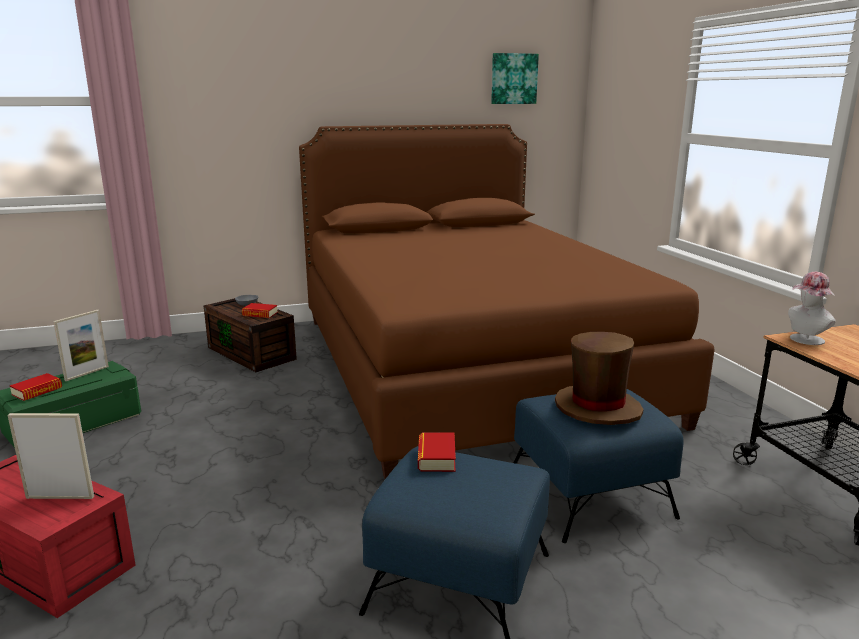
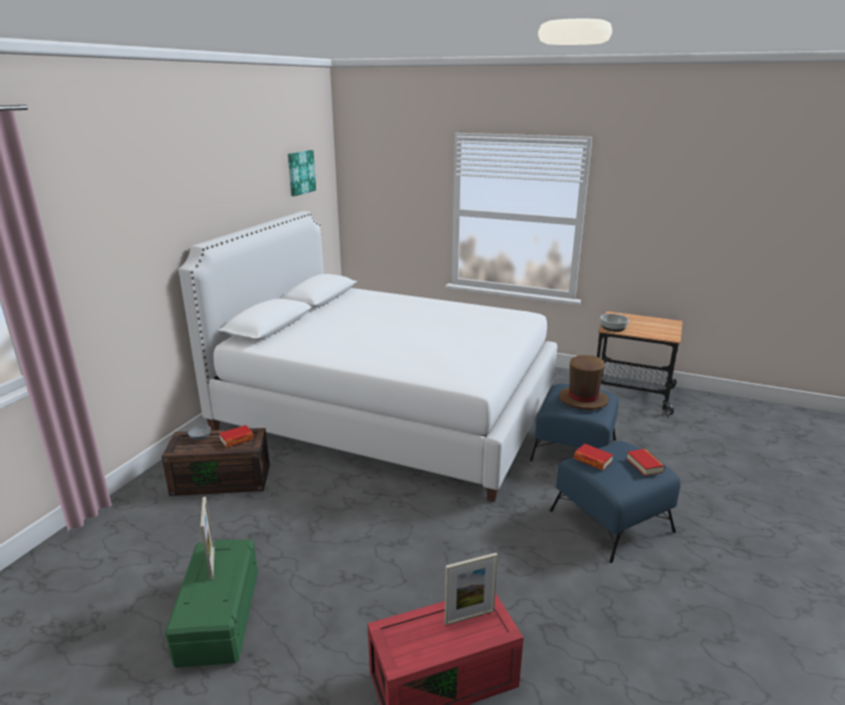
camera: 50 degrees left, 5 degrees up
(37, 391) = (213, 600): book -> book (644, 465)
(60, 497) = (469, 617): picture frame -> picture frame turned 150 degrees counterclockwise
(467, 366) = (388, 411): brown bed -> white bed
(804, 340) = (613, 327): hat -> bowl

